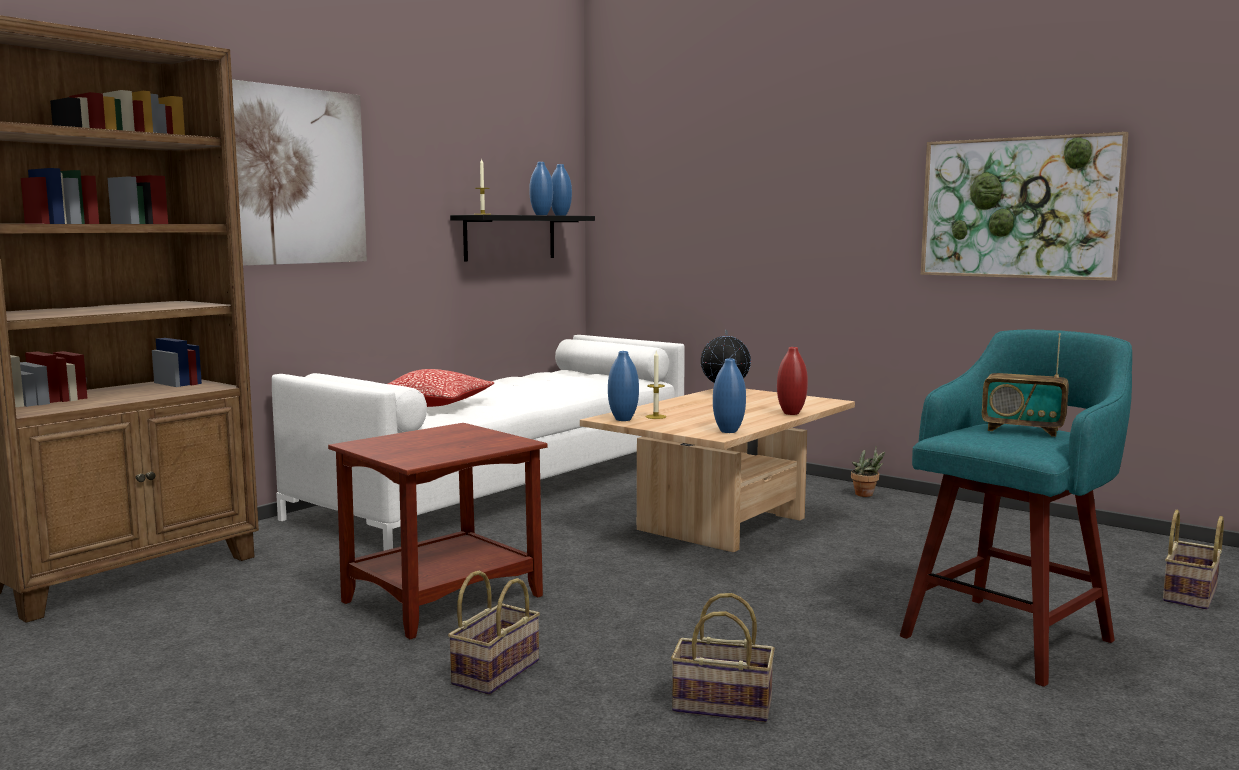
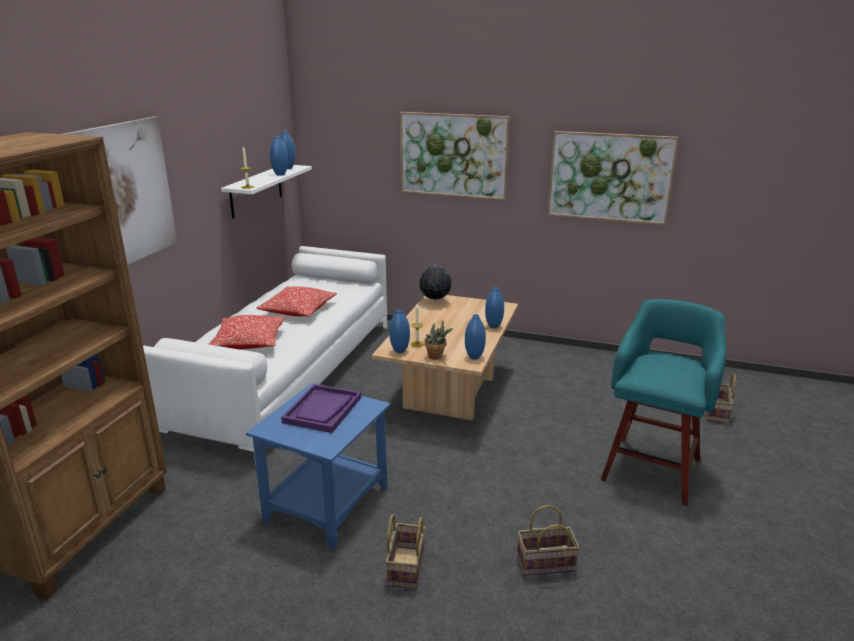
camera: 20 degrees left, 15 degrees up
(441, 598) = (325, 504): brown side table -> blue side table
(448, 439) = (322, 410): none -> purple tray
(510, 237) = (256, 191): black shelf -> white shelf
(528, 390) = (298, 311): none -> pillow
(786, 193) = (453, 155): none -> picture
(791, 413) = (493, 326): red vase -> blue vase
(866, 495) = (515, 348): potted plant -> potted plant (437, 357)
(1023, 430) = (669, 367): radio -> none

